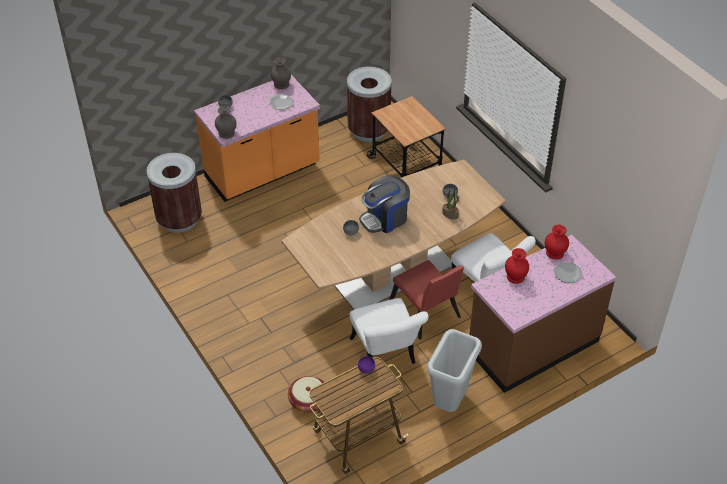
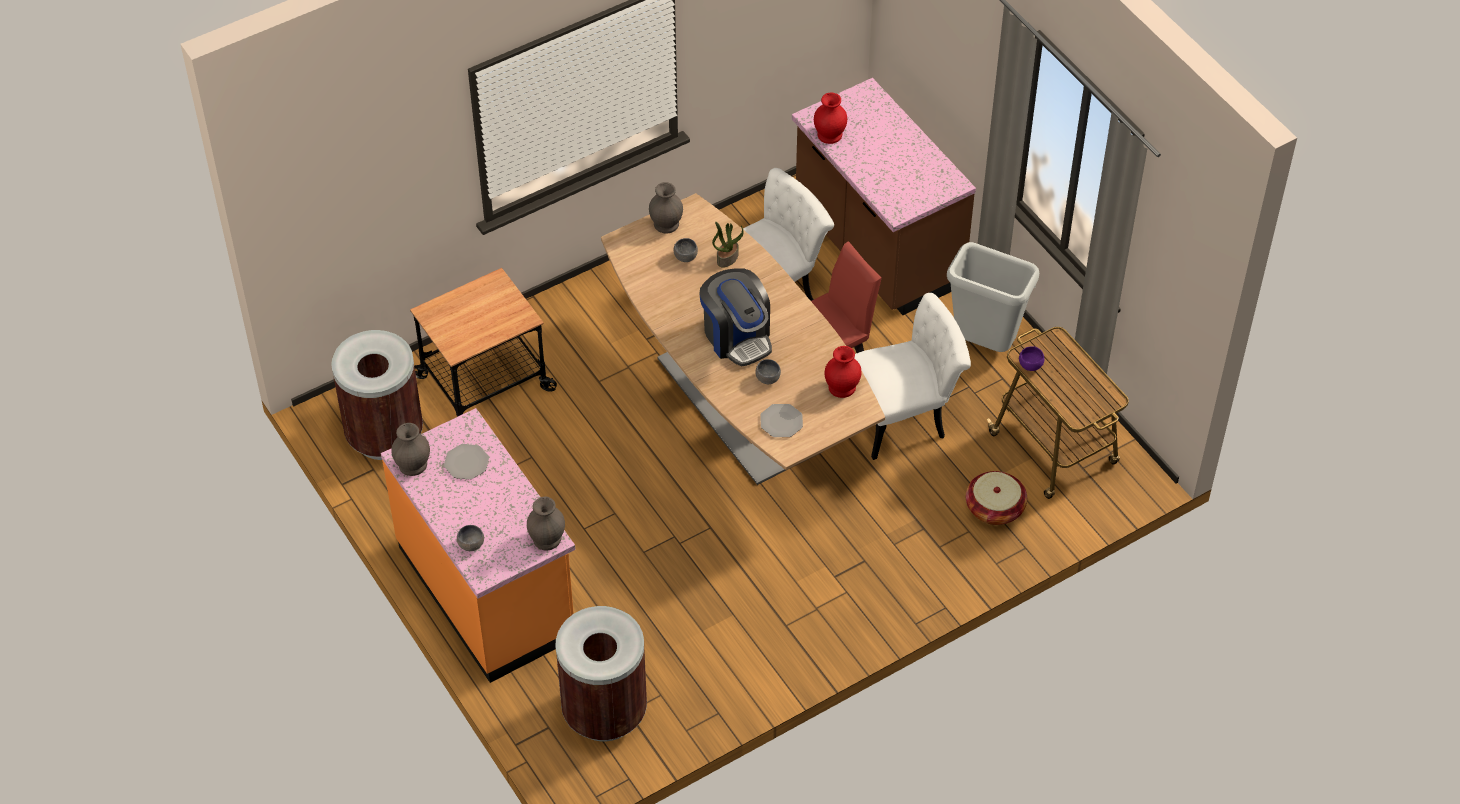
camera: 90 degrees left, 5 degrees up
(478, 187) = (666, 223): none -> grey vase
(515, 277) = (878, 179): red vase -> red vase (843, 387)
(567, 273) = (868, 124): plate -> plate (781, 422)

